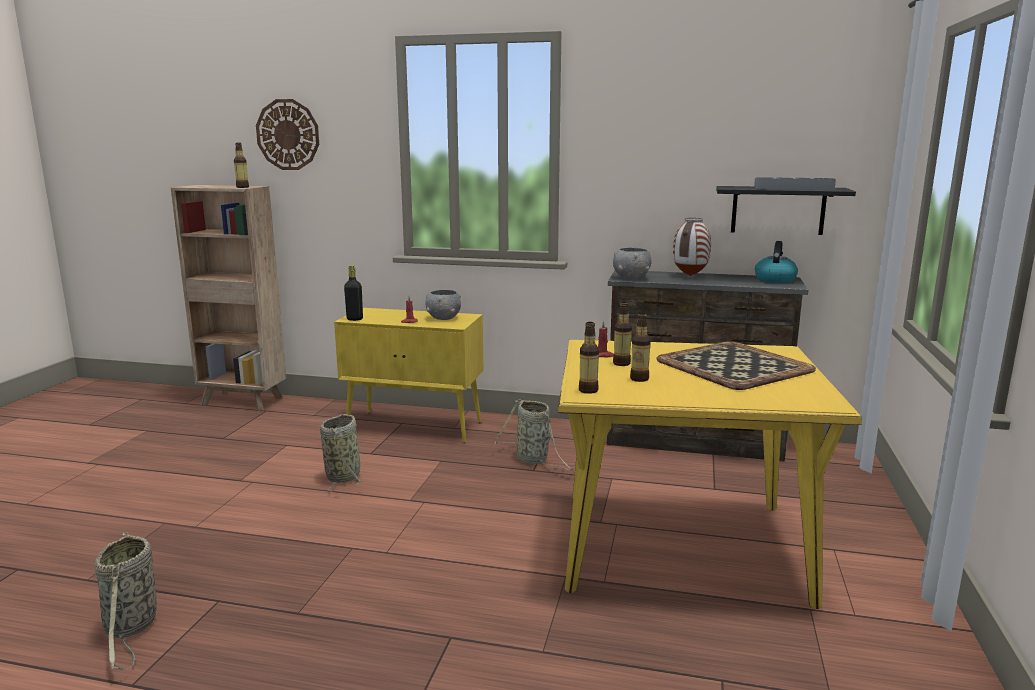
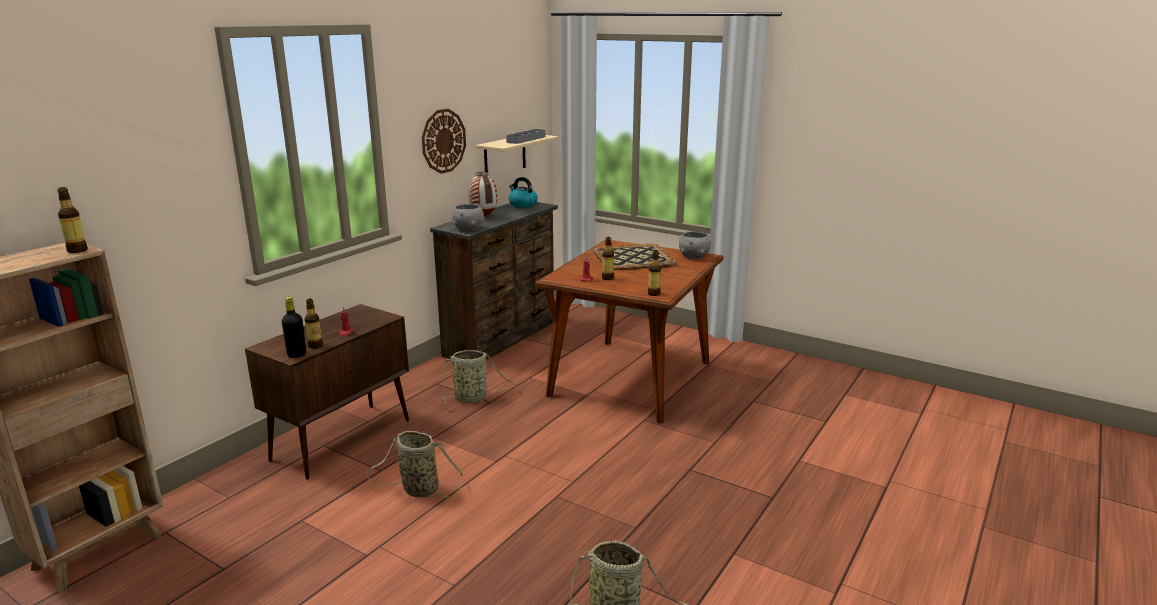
camera: 70 degrees left, 5 degrees up
(288, 135) = (82, 163): wall clock -> wall clock (443, 141)
(415, 427) = (343, 439): yellow cabinet -> brown cabinet
(443, 318) = (353, 319): grey bowl -> grey bowl (694, 257)
(639, 379) = (641, 280): bottle -> bottle (315, 346)
(679, 545) = (630, 379): yellow dining table -> brown dining table
(778, 210) = (505, 155): black shelf -> beige shelf

